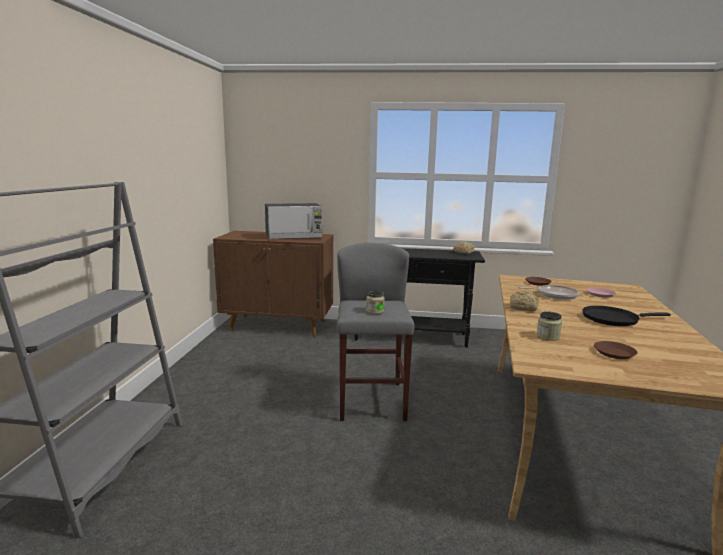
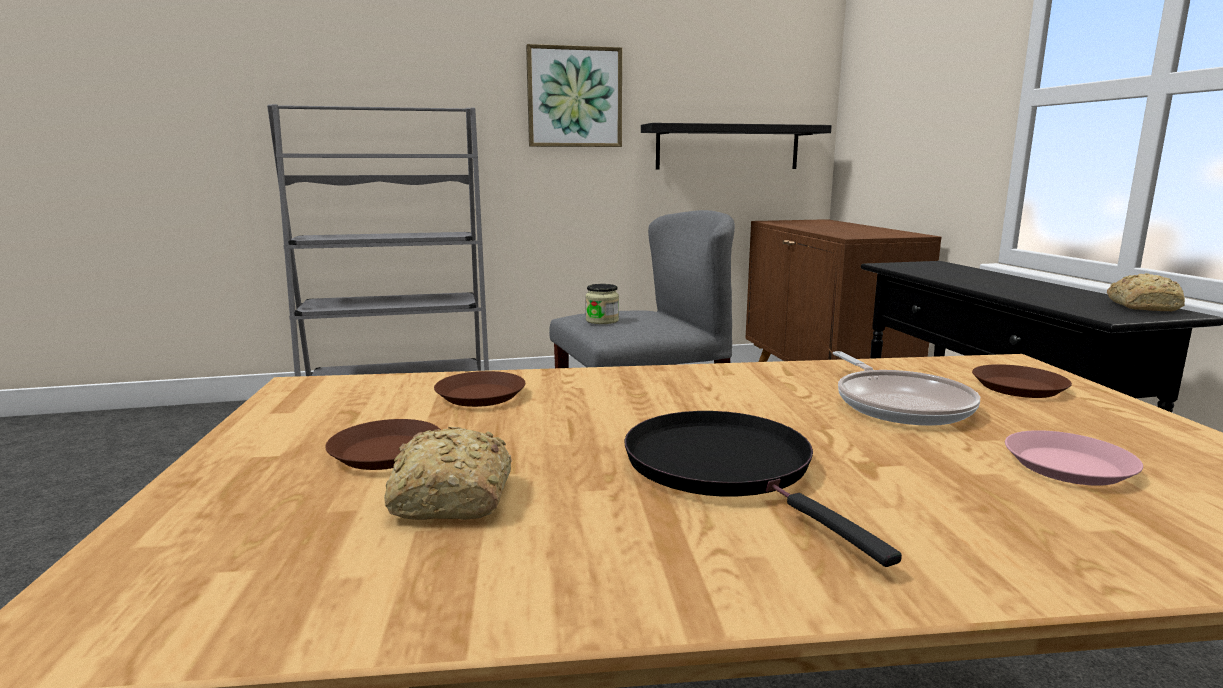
camera: 70 degrees right, 0 degrees up
(133, 165) = (574, 97): none -> picture
(197, 193) = (728, 147): none -> black shelf
(294, 236) = (855, 230): microwave -> none
(524, 308) = (697, 377): bread -> bread (450, 500)
(548, 336) = (480, 395): jar -> brown plate

